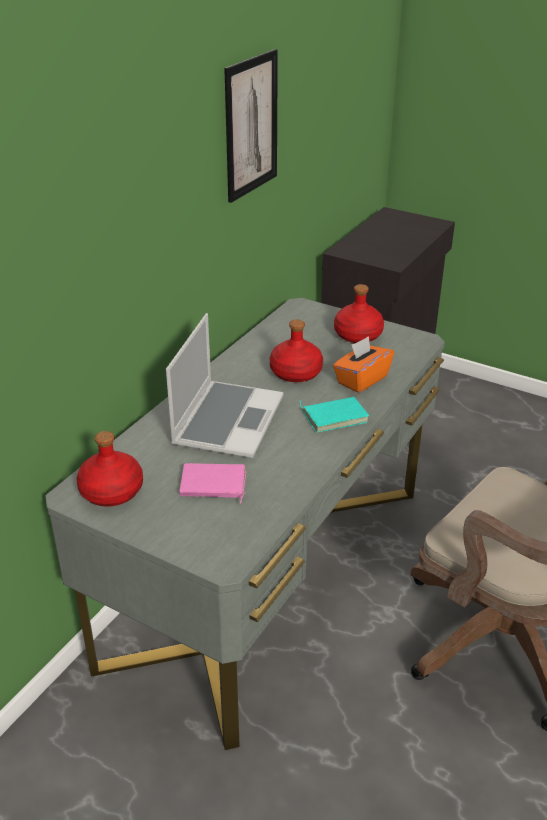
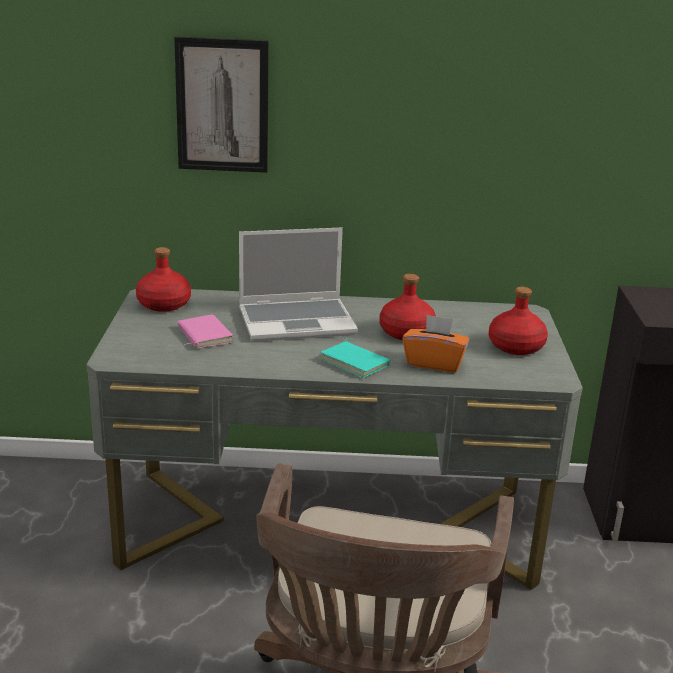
camera: 60 degrees right, 10 degrees down
(251, 126) = (494, 89): picture -> picture (222, 105)

